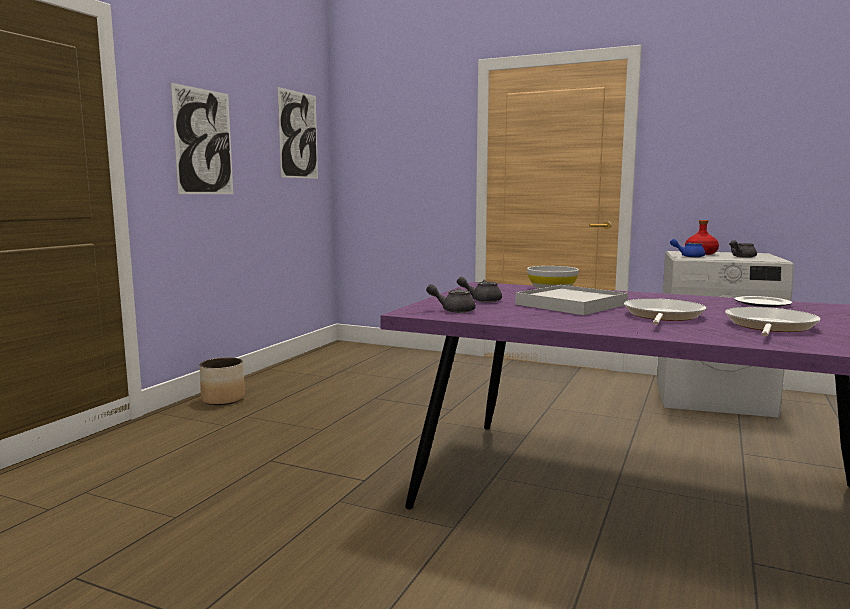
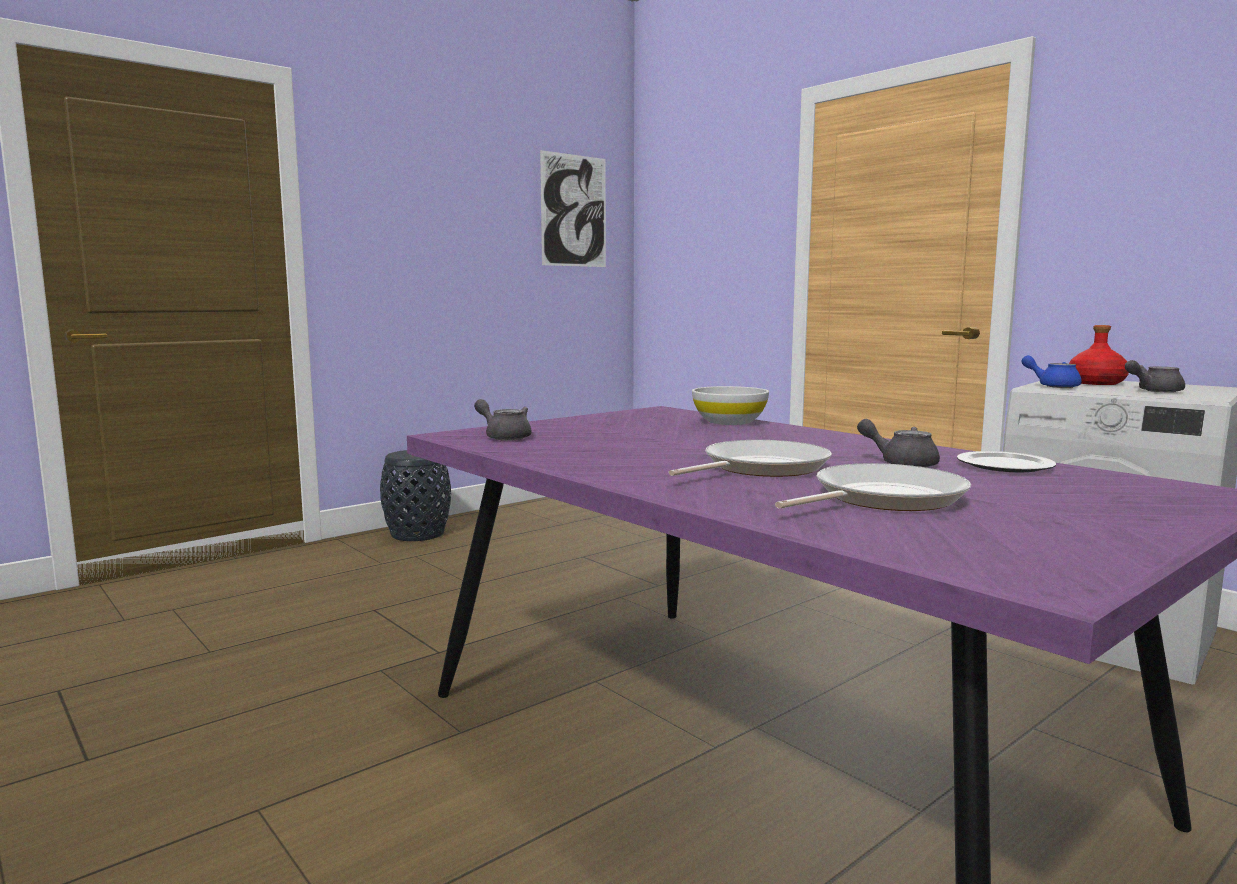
camera: 25 degrees right, 0 degrees up
(204, 142) = (420, 222): picture -> none
(223, 399) = (417, 534): planter -> black stool
(481, 300) = (584, 428): grey teapot -> grey teapot (901, 463)
(571, 305) = (682, 442): white tray -> none

